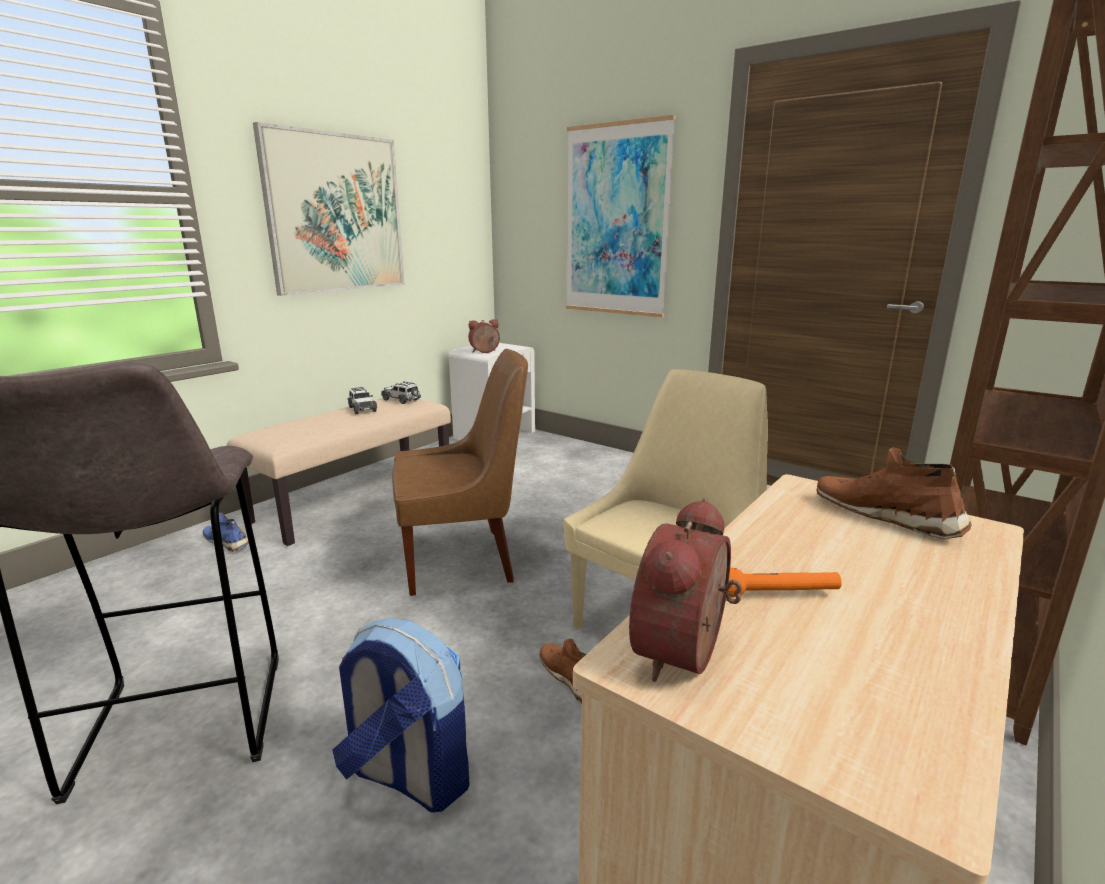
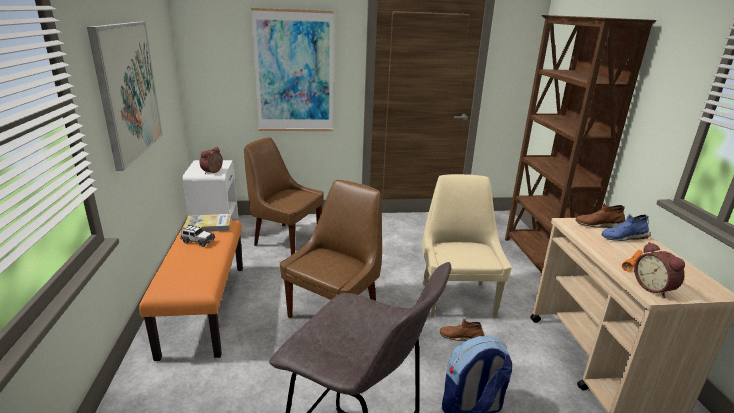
camera: 45 degrees left, 5 degrees up
(227, 543) = (169, 379): blue shoe -> blue shoe (623, 237)
(355, 499) = (204, 308): beige bench -> orange bench
(401, 400) = (208, 225): toy car -> book
(546, 467) = (285, 239): none -> brown chair

